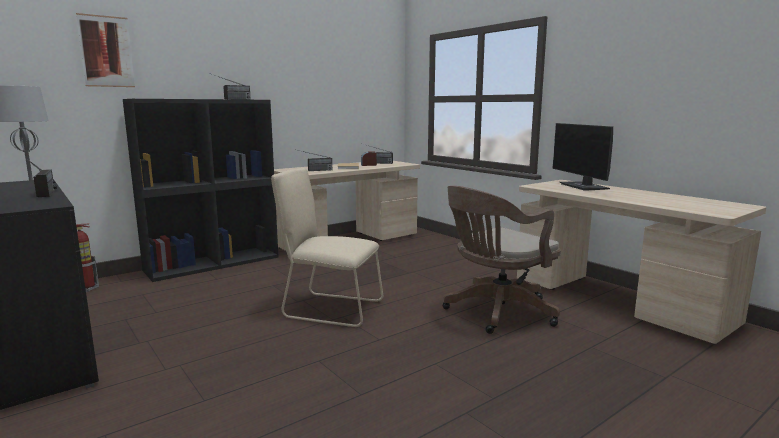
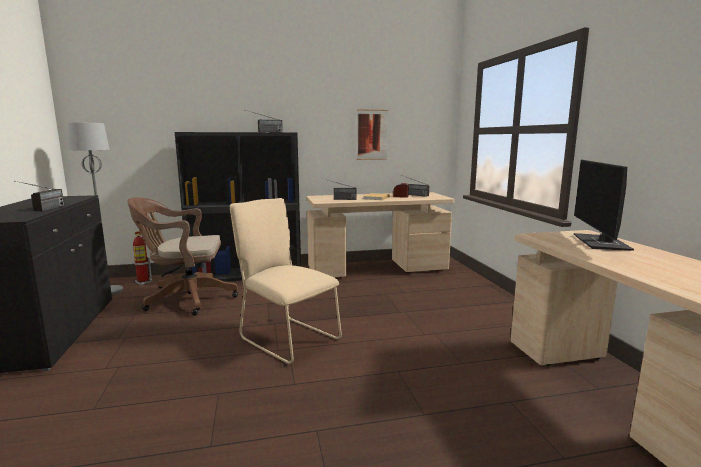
camera: 25 degrees right, 0 degrees up
(106, 51) = (170, 94): picture -> picture (372, 135)
(496, 312) = (447, 381): brown office chair -> brown office chair (186, 299)

